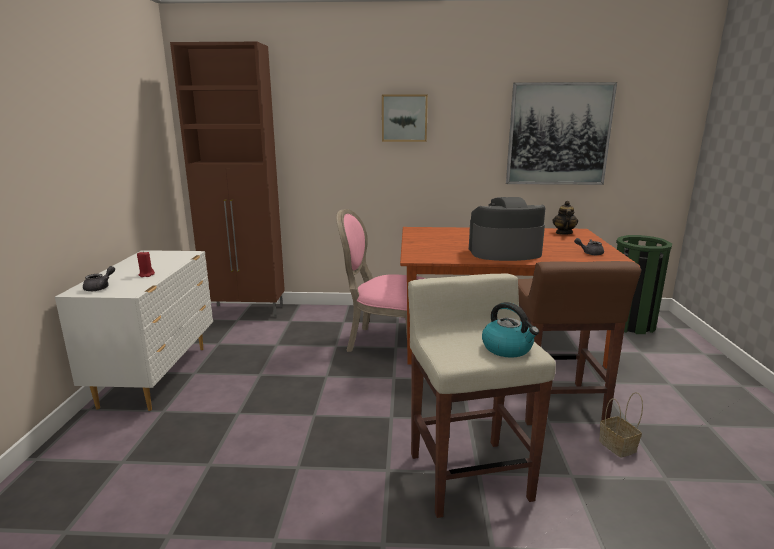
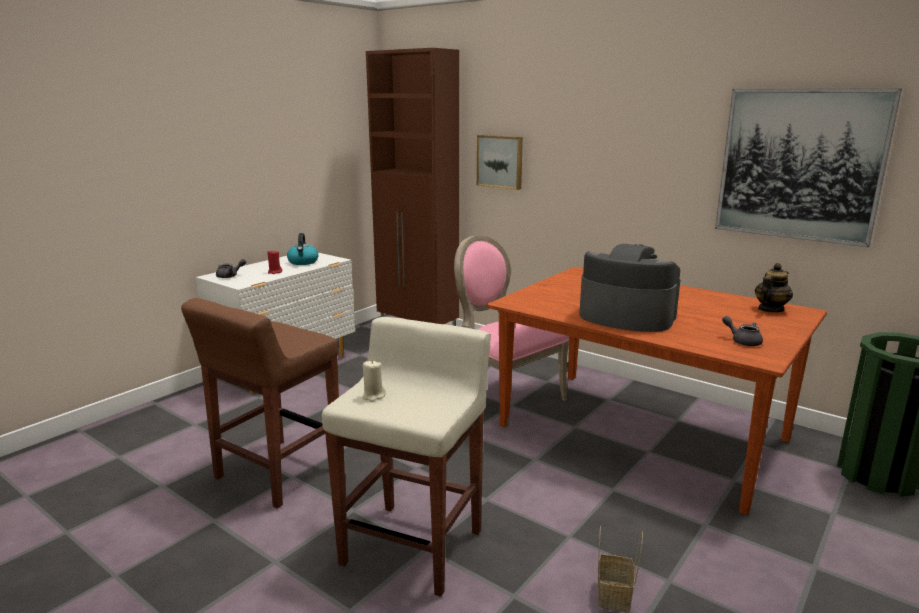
camera: 35 degrees right, 0 degrees up
(404, 118) = (592, 132): picture -> picture (500, 161)
(458, 349) = (373, 396): none -> beige candle
(508, 348) = (417, 409): kettle -> kettle (303, 262)
(555, 404) = (604, 524): brown stool -> brown stool (276, 473)

